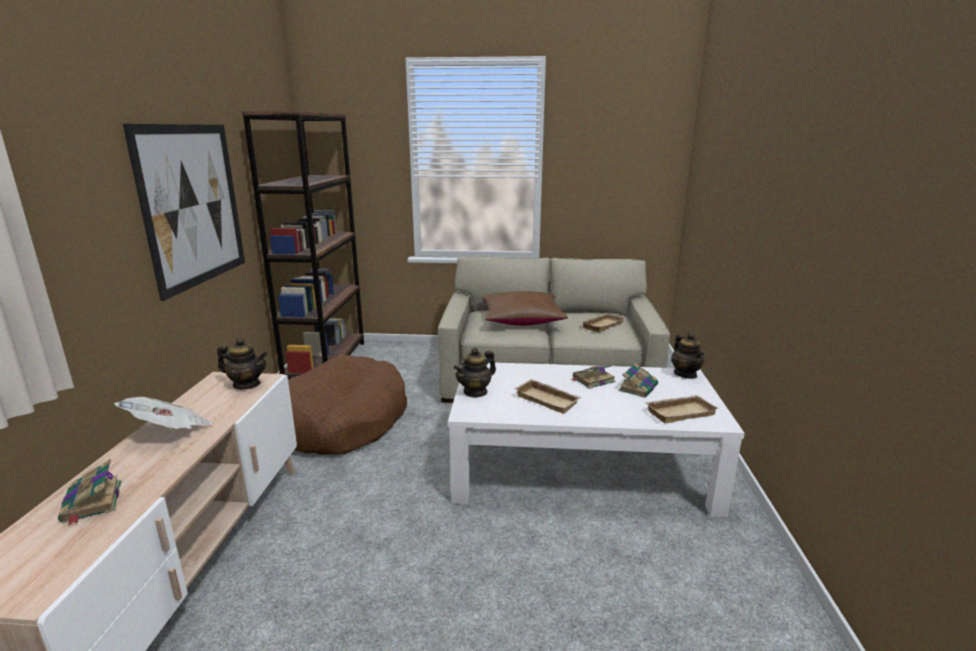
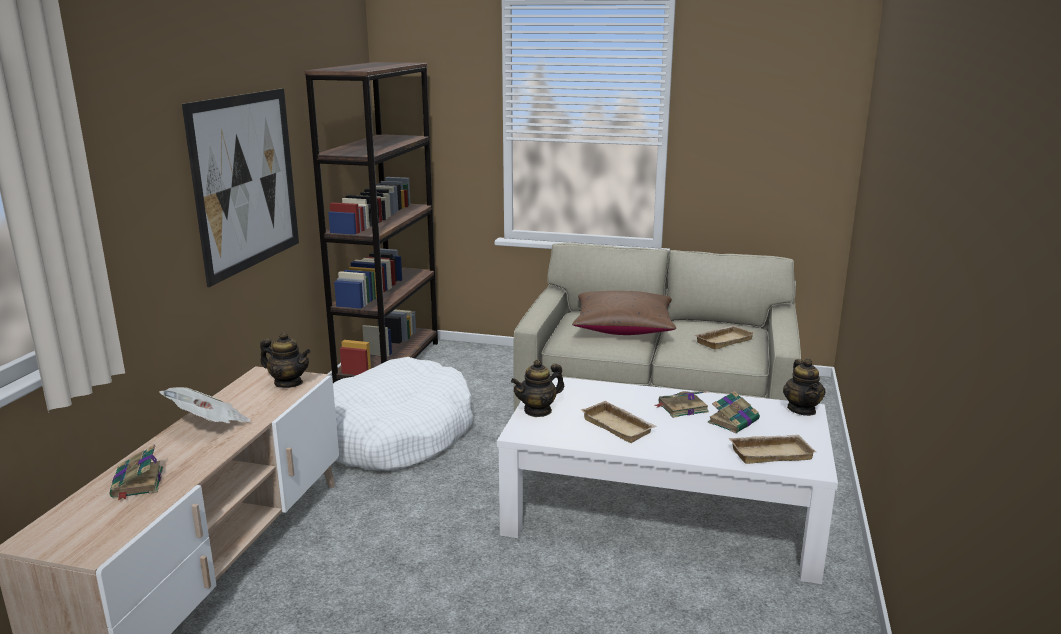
camera: 10 degrees right, 0 degrees up
(343, 421) = (397, 435): brown dog bed -> white dog bed

